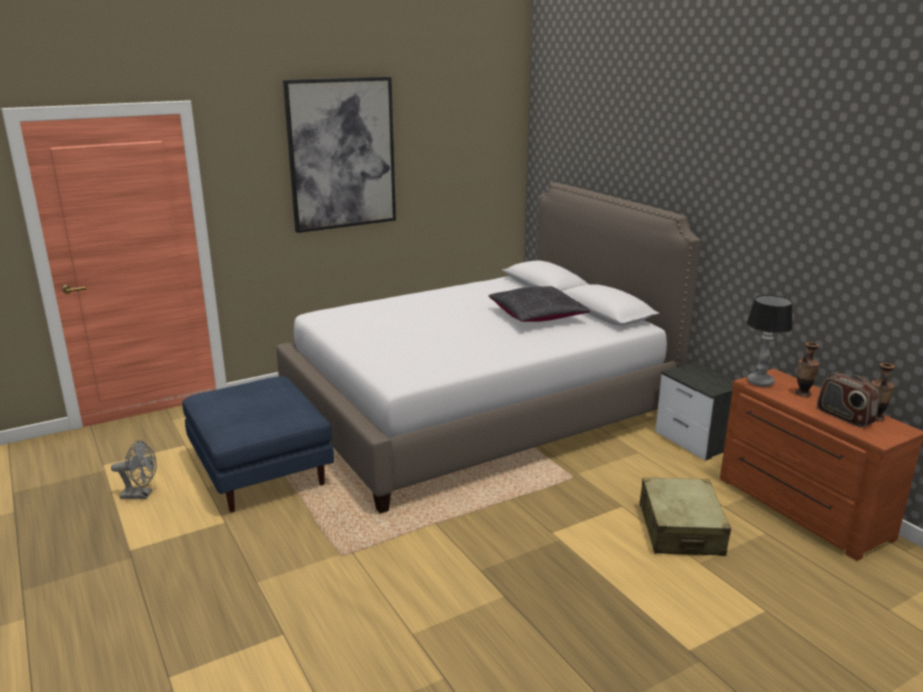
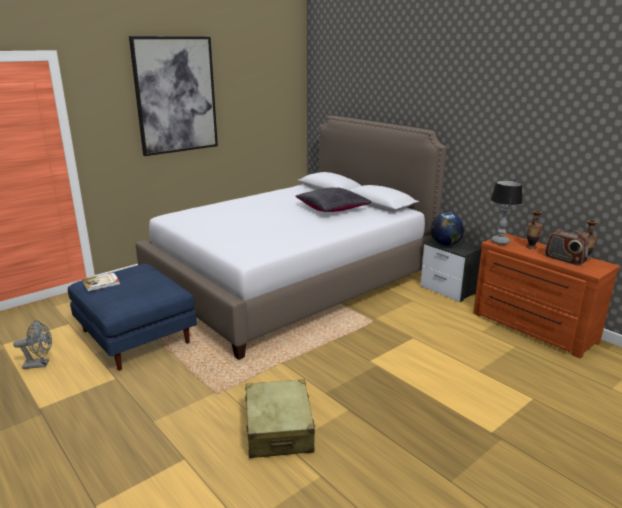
camera: 10 degrees left, 0 degrees up
(221, 399) = (101, 283): none -> book
(680, 529) = (458, 349): beige suitcase -> beige suitcase (279, 429)
(691, 377) = (445, 244): none -> globe

